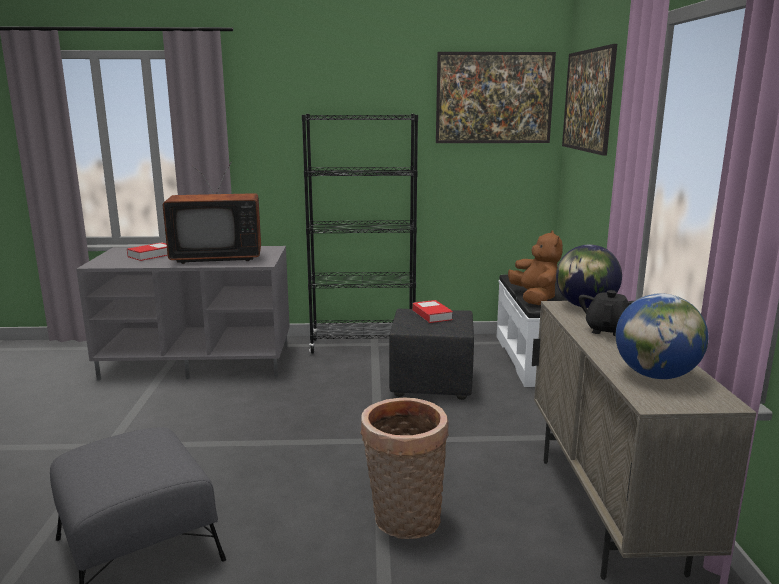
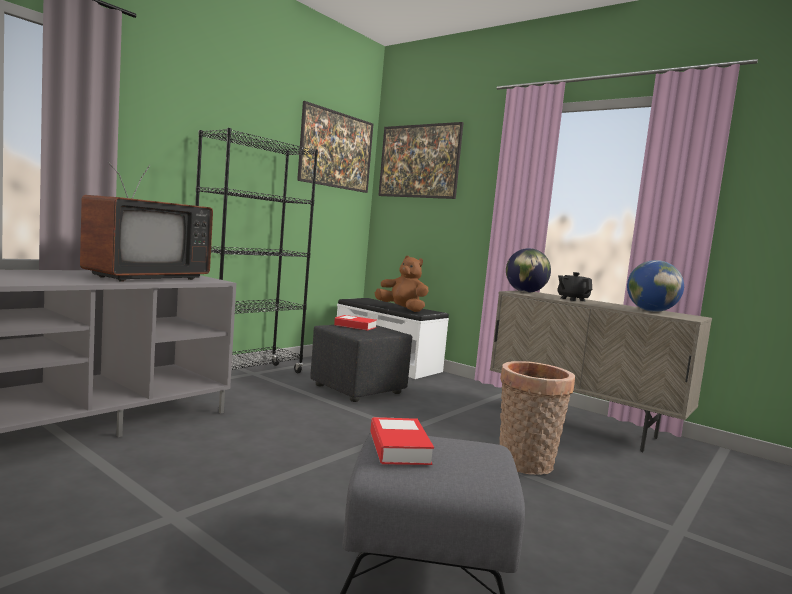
camera: 50 degrees left, 10 degrees down
(151, 255) = (41, 275): book -> book (399, 448)

